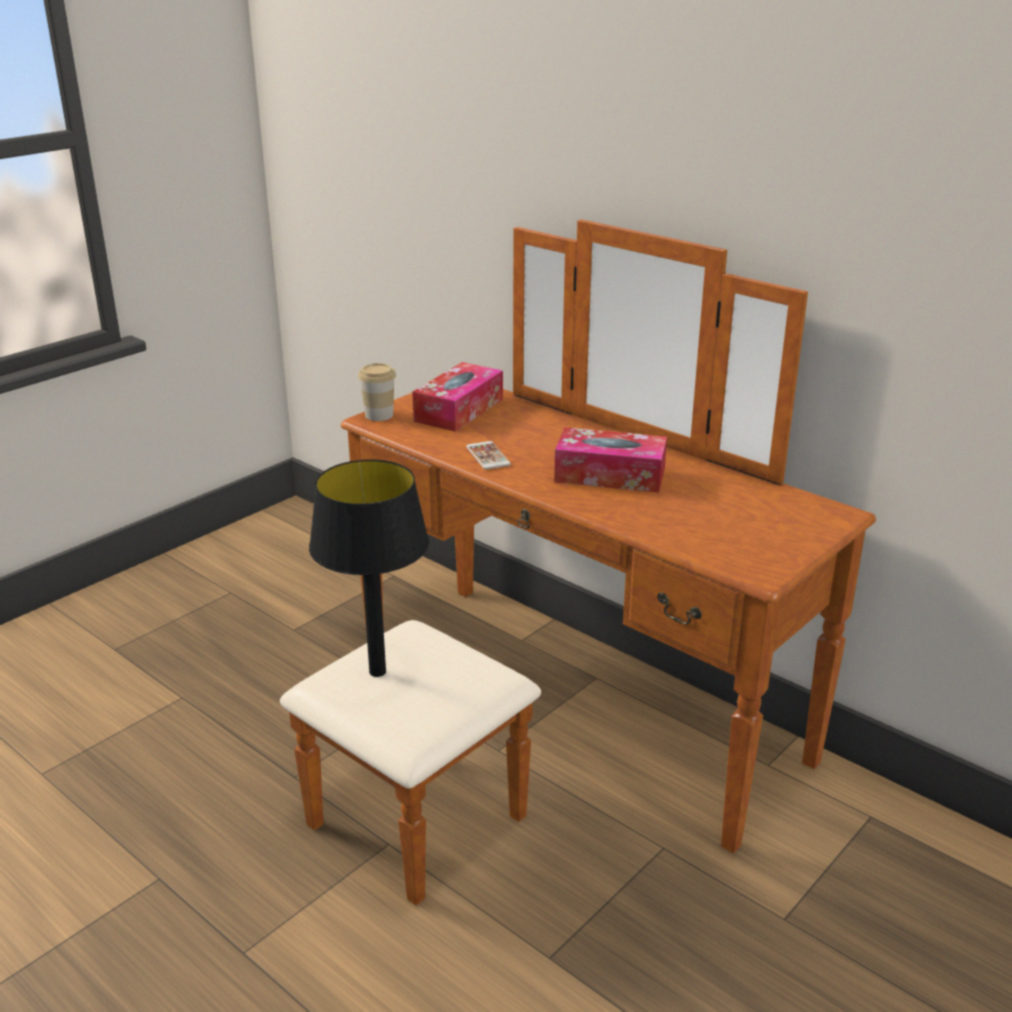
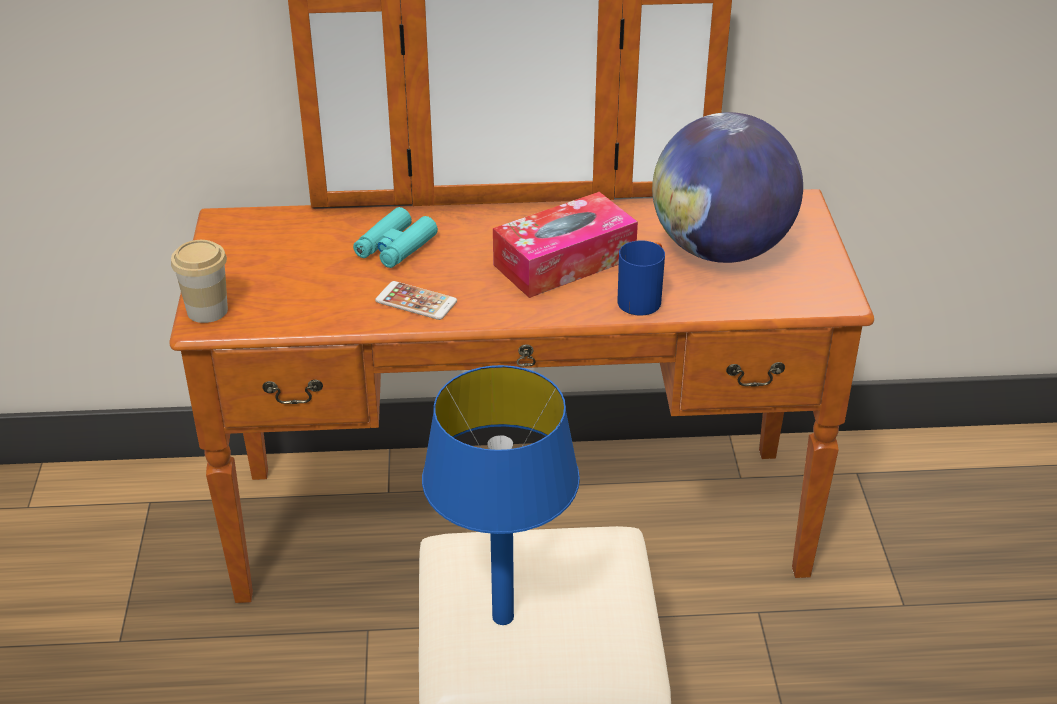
camera: 45 degrees left, 10 degrees up
(377, 671) = (501, 616): black table lamp -> blue table lamp
(459, 410) = (287, 258): tissue box -> none
(524, 428) = (395, 247): none -> turquoise binoculars
(623, 513) = (643, 298): none -> blue mug
(727, 513) = (720, 250): none -> globe

